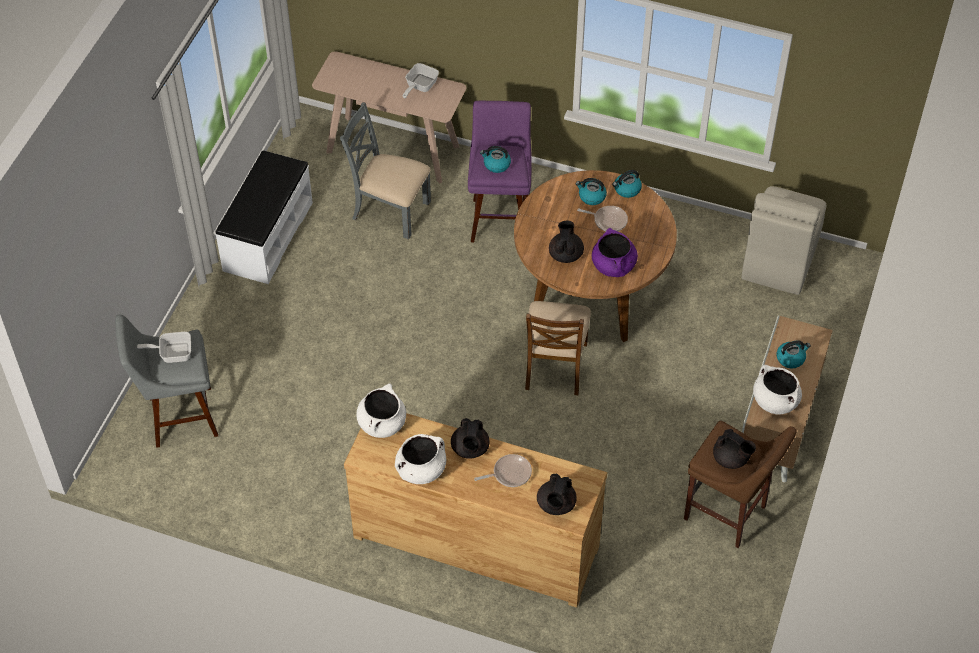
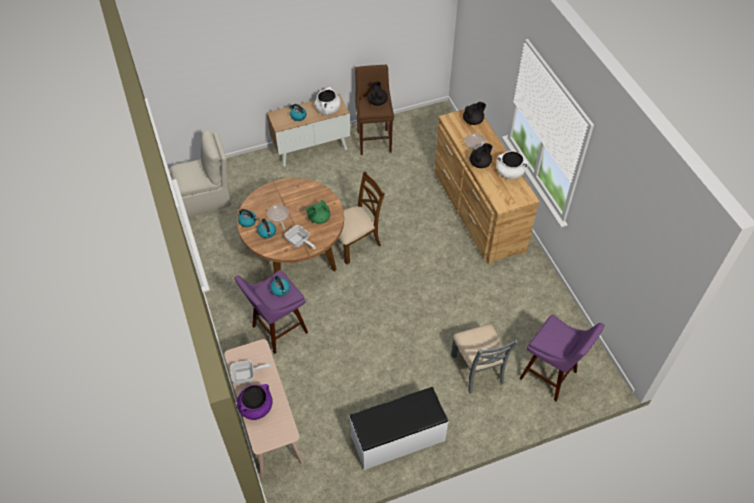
camera: 130 degrees left, 0 degrees up
(172, 353) = (557, 339): frying pan -> frying pan (299, 242)
(179, 417) = (551, 376): grey stool -> purple stool
(382, 423) = (504, 202): white cooking pot -> none
(390, 210) = (319, 389): grey chair -> grey chair (478, 369)
(565, 254) = (318, 219): black teapot -> green teapot
(613, 266) = (308, 196): purple cooking pot -> purple cooking pot (256, 407)

